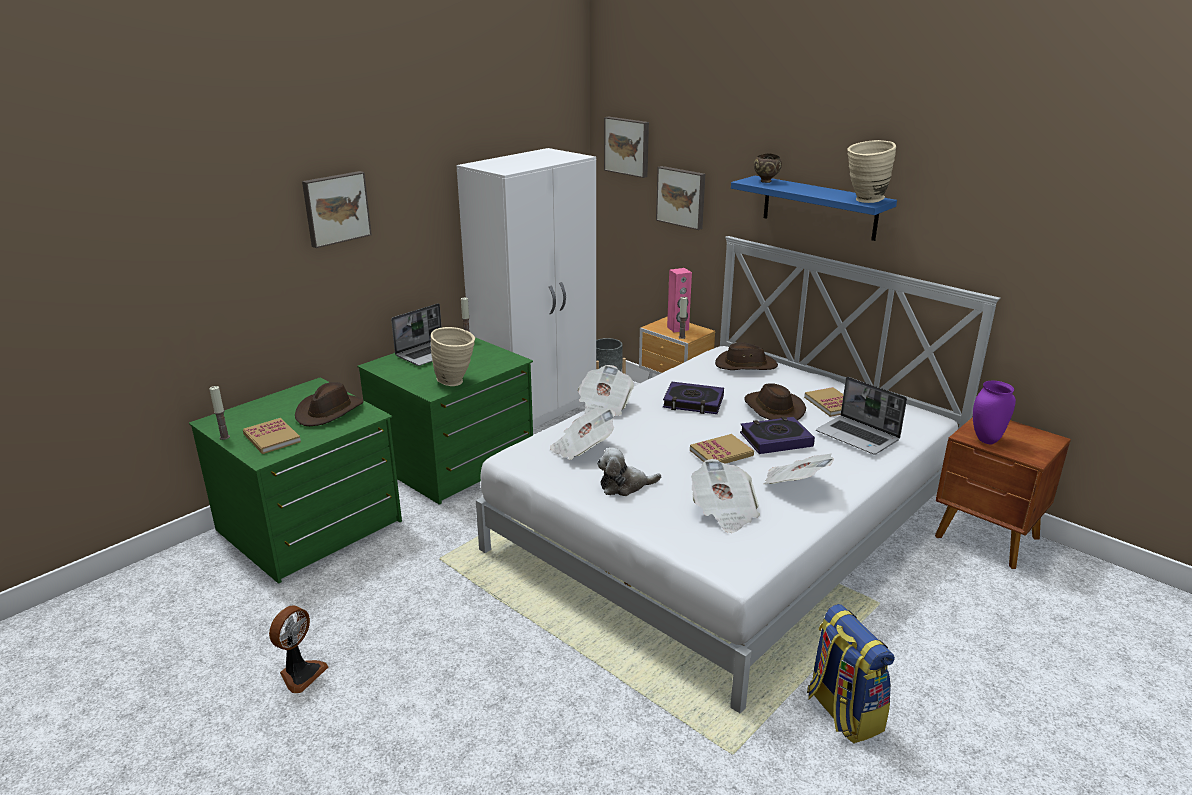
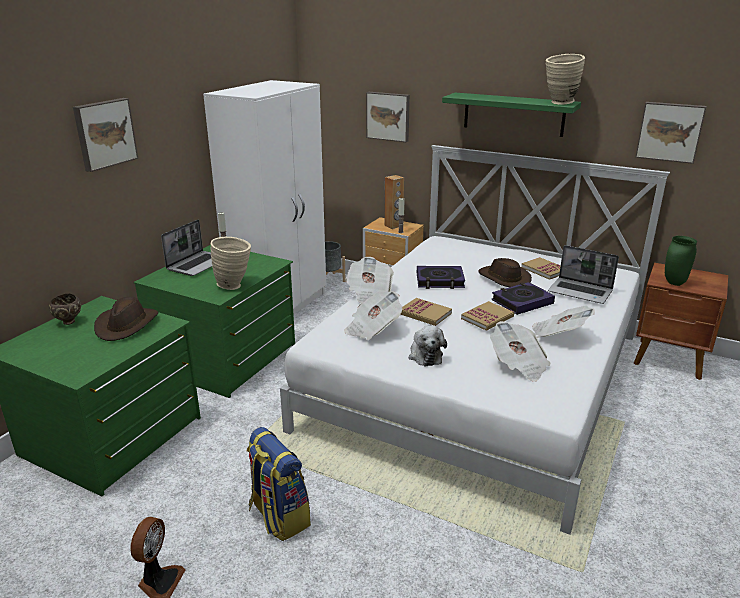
camera: 15 degrees left, 0 degrees up
(224, 437) = (28, 362): candle -> none
(272, 438) = (79, 356): book -> book (425, 314)
(624, 486) = (425, 355): plush toy -> plush toy turned 75 degrees counterclockwise
(628, 146) = (336, 77): picture -> picture (670, 131)
(678, 328) = (393, 226): pink speaker -> brown speaker
(745, 365) = (461, 248): brown hat -> none
(766, 181) = (469, 95): brown bowl -> brown bowl (68, 322)
(819, 208) = (513, 114): blue shelf -> green shelf
(842, 712) = (645, 516): backpack -> backpack (278, 516)
(986, 441) = (675, 283): purple vase -> green vase

